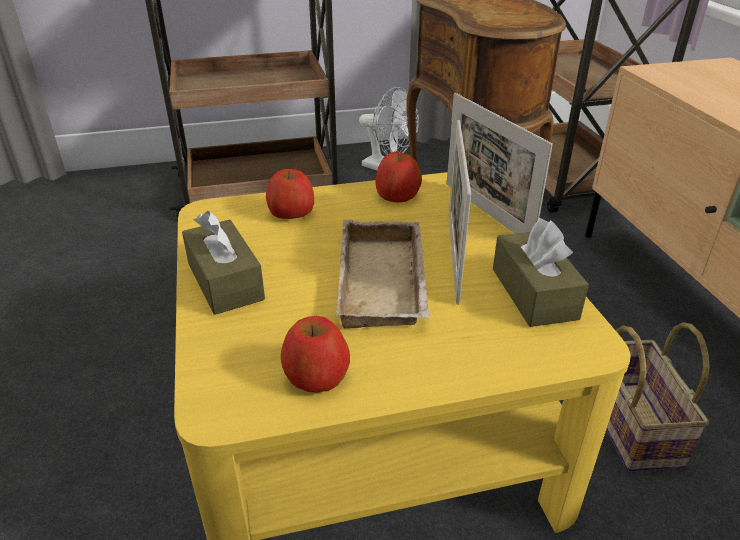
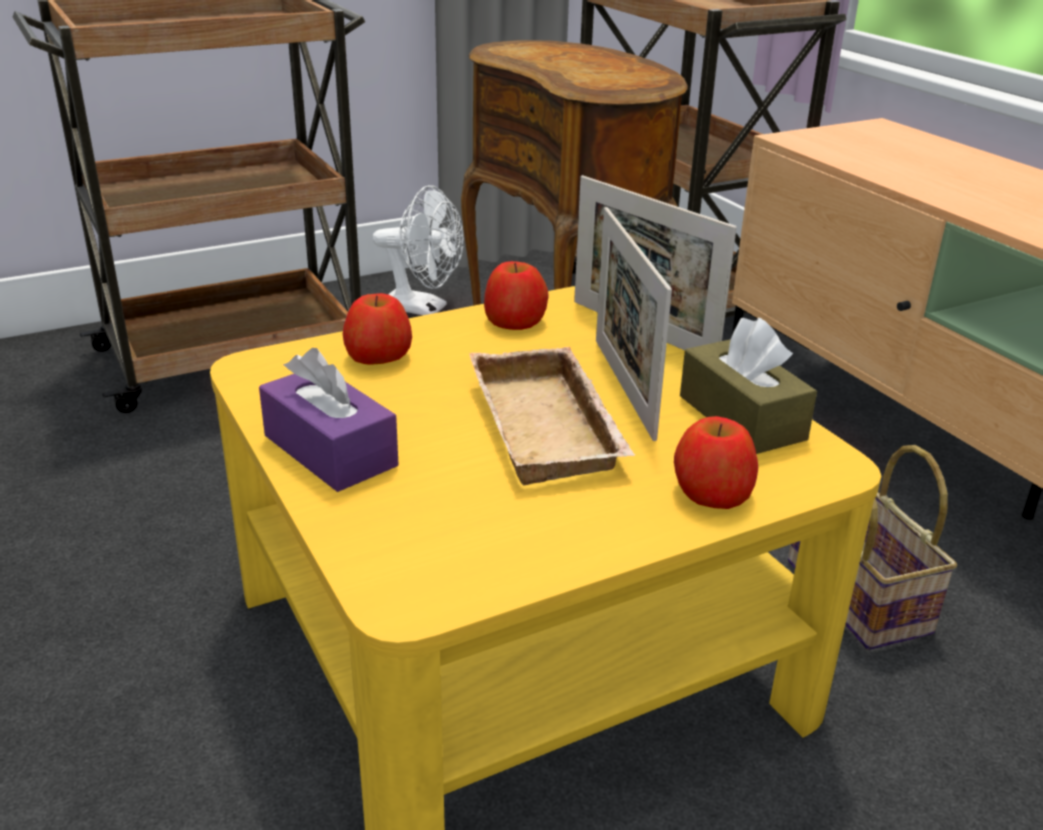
camera: 15 degrees left, 5 degrees down
(225, 281) = (330, 451): brown tissue box -> purple tissue box
(316, 375) = (514, 542): apple -> apple (712, 493)

